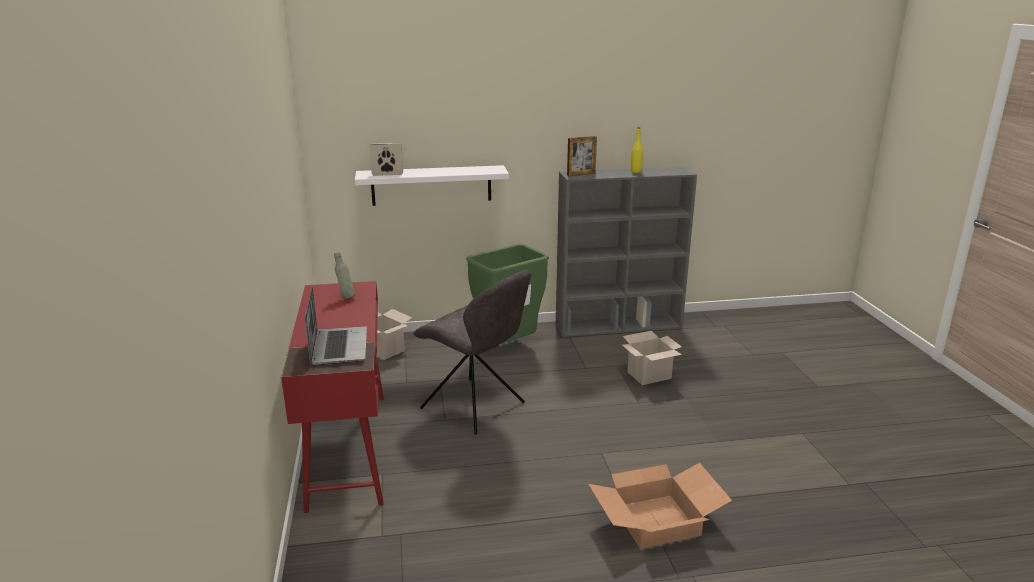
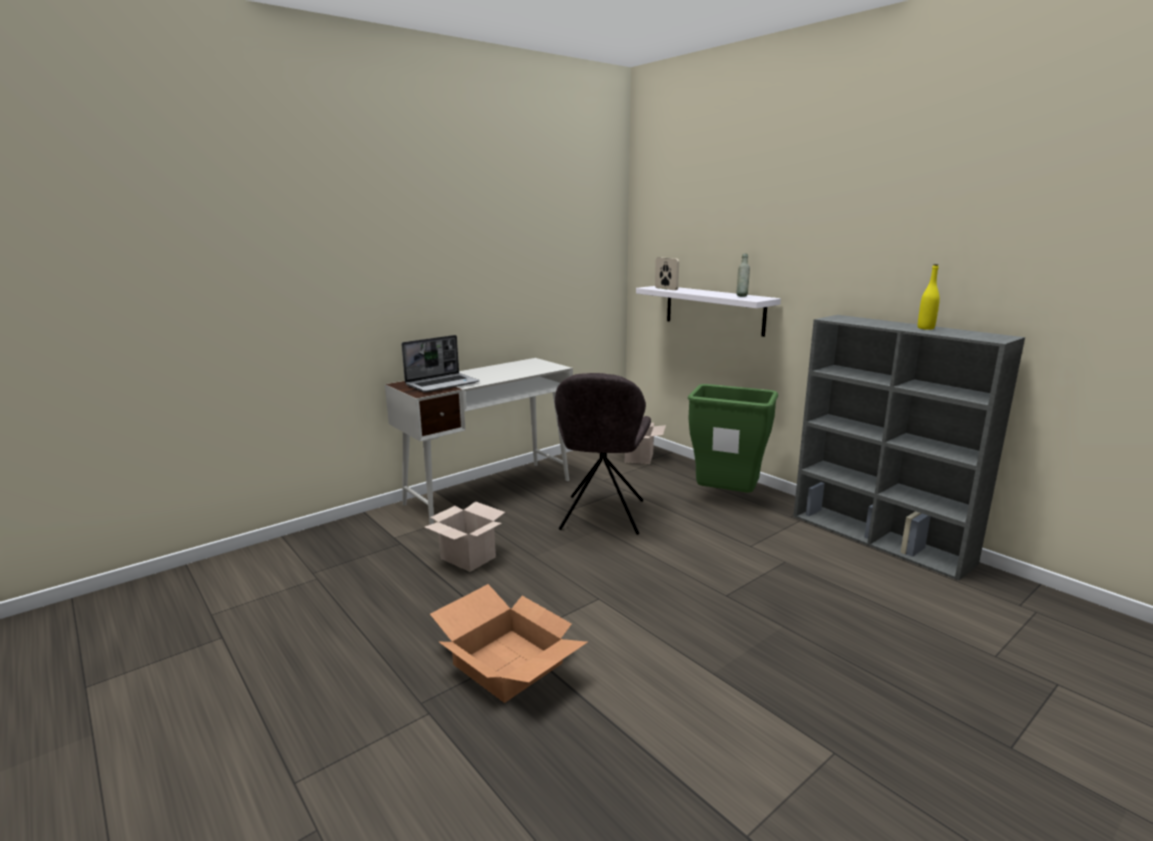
camera: 60 degrees right, 5 degrees down
(345, 297) = (529, 368): grey bottle -> grey bottle (742, 296)
(348, 448) = (489, 491): red desk -> white desk
(581, 174) = (847, 319): picture frame -> none
(648, 376) = (794, 587): cardboard box -> cardboard box (466, 558)

